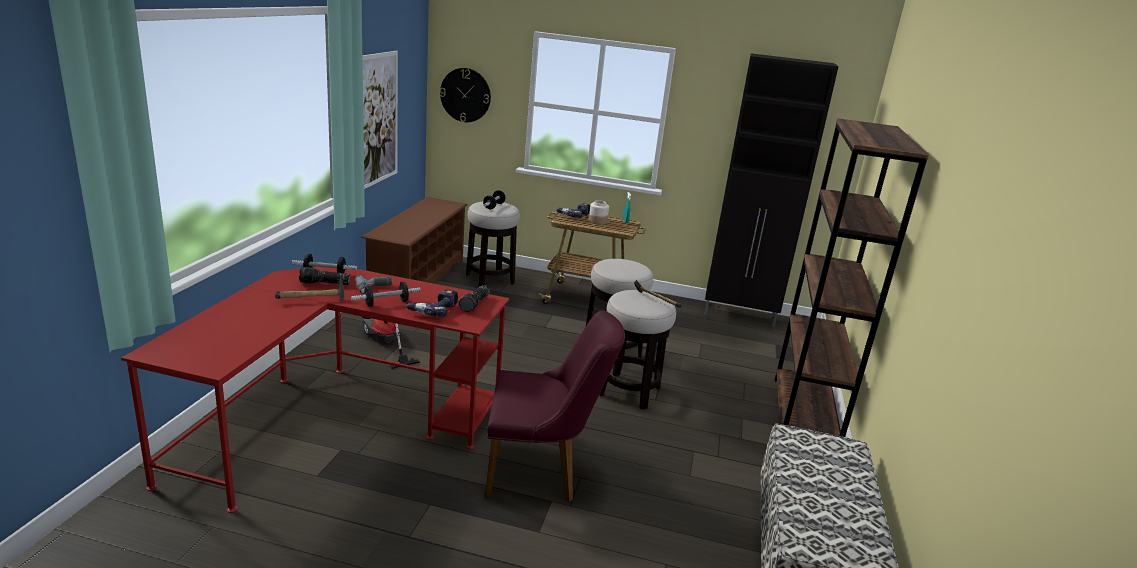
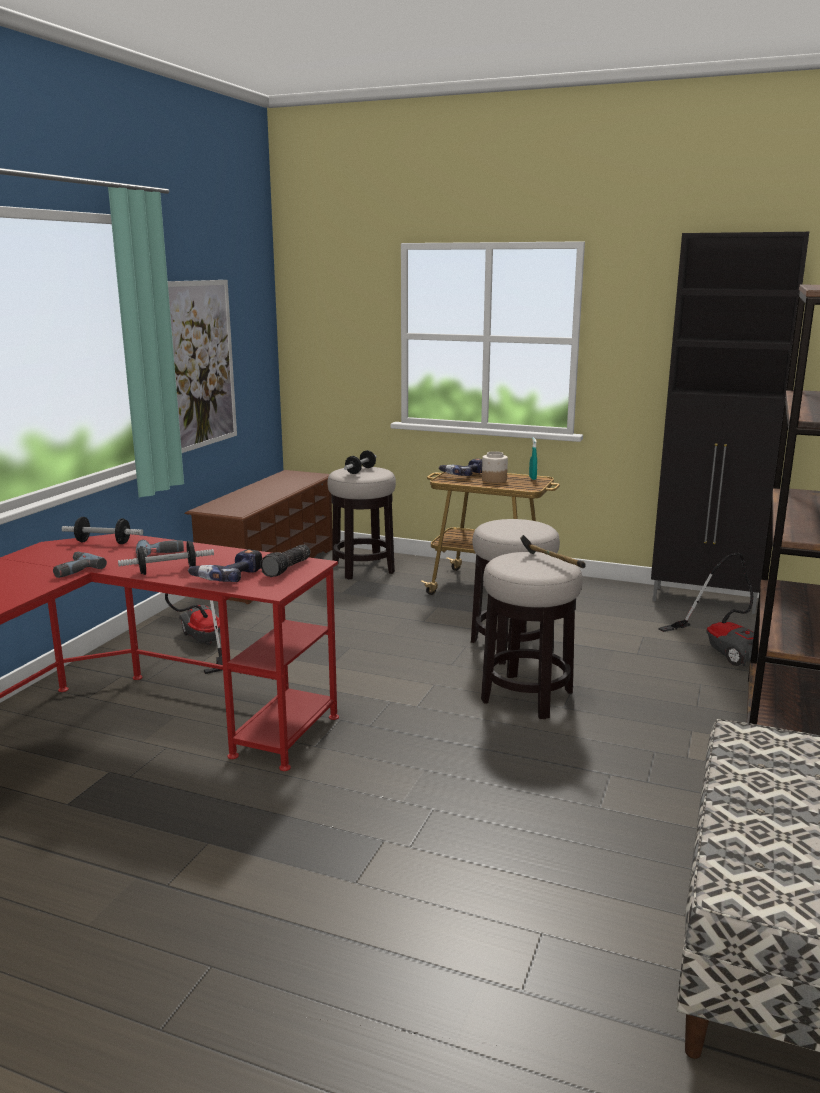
camera: 10 degrees right, 5 degrees down
(313, 300) = (73, 570): hammer -> power drill
(324, 284) = (97, 552): flashlight -> none
(465, 95) = (323, 335): wall clock -> none
(542, 472) = (379, 801): purple chair -> none
(755, 354) = (722, 648): none -> vacuum cleaner

